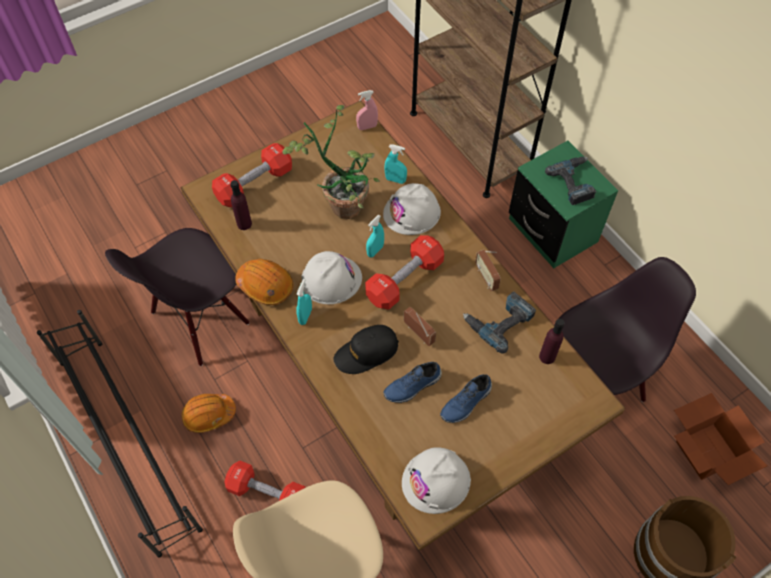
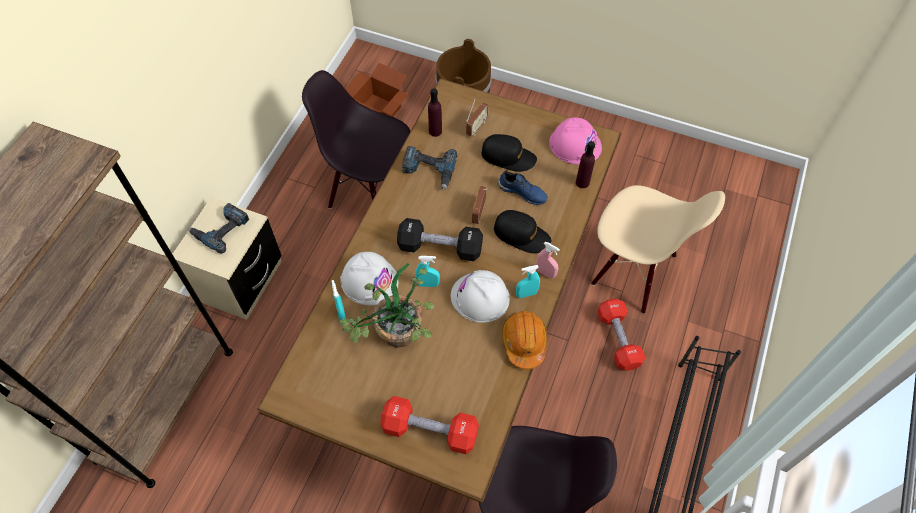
camera: 125 degrees left, 0 degrees up
(208, 415) = (601, 427): orange hard hat -> none
(244, 224) = (479, 405): purple bottle -> purple bottle (582, 182)
(367, 127) = (291, 378): pink spray bottle -> pink spray bottle (545, 273)
(404, 280) = (440, 247): red dumbbell -> black dumbbell
(436, 481) = (575, 144): white hard hat -> pink hard hat
(466, 403) = (508, 156): blue shoe -> black cap
(486, 277) = (396, 197): radio -> radio (476, 127)
(552, 230) = (240, 281): green nightstand -> beige nightstand

